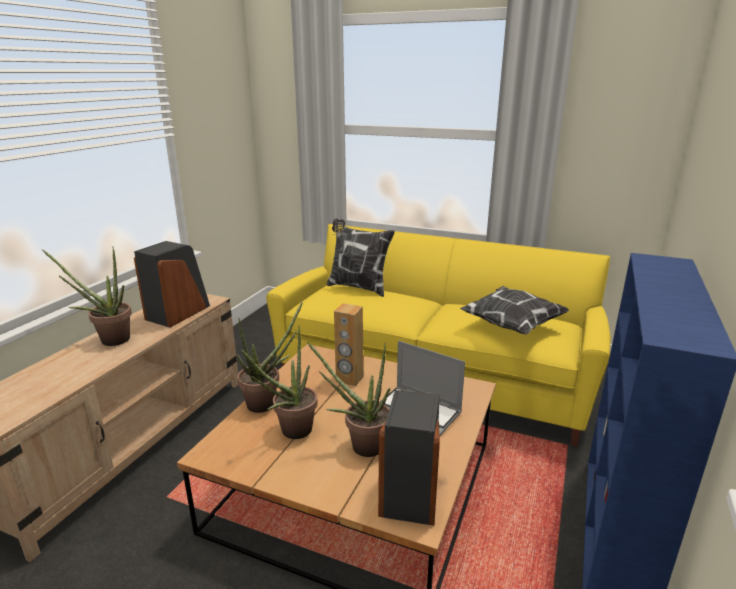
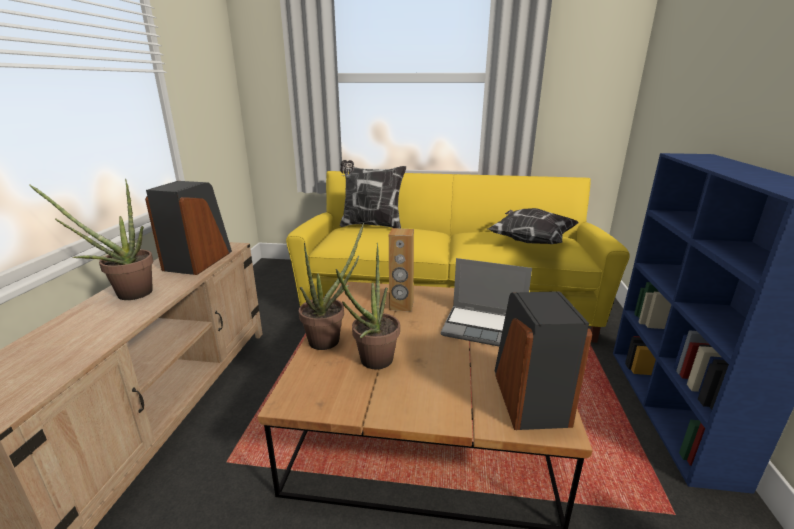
camera: 15 degrees left, 0 degrees up
(360, 446) = (451, 365): potted plant -> none

